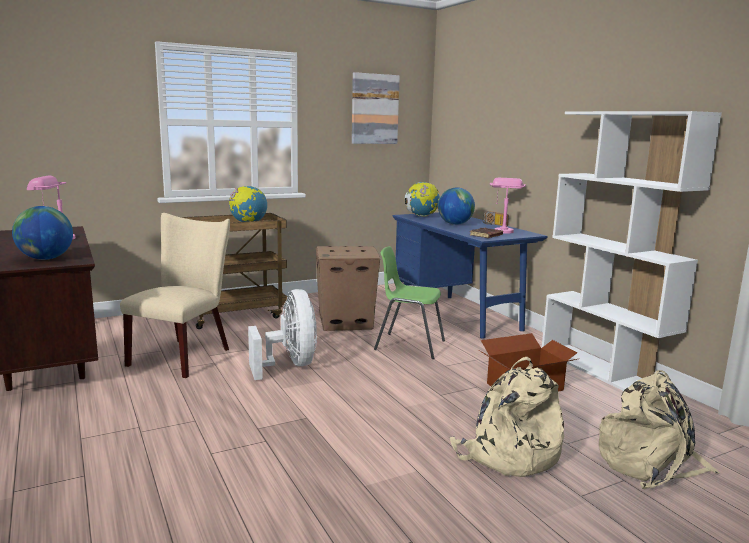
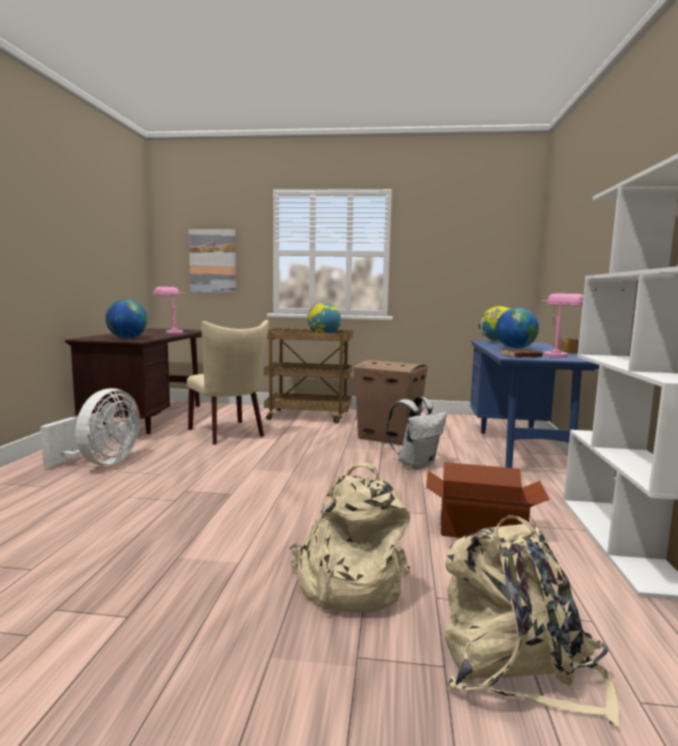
camera: 35 degrees right, 5 degrees down
(184, 355) = (229, 433): beige chair -> beige chair turned 90 degrees clockwise
(290, 365) = (287, 456): white fan -> white fan (101, 463)
(374, 109) = (471, 238): picture -> picture (213, 261)
(409, 345) = (416, 464): green chair -> white backpack

